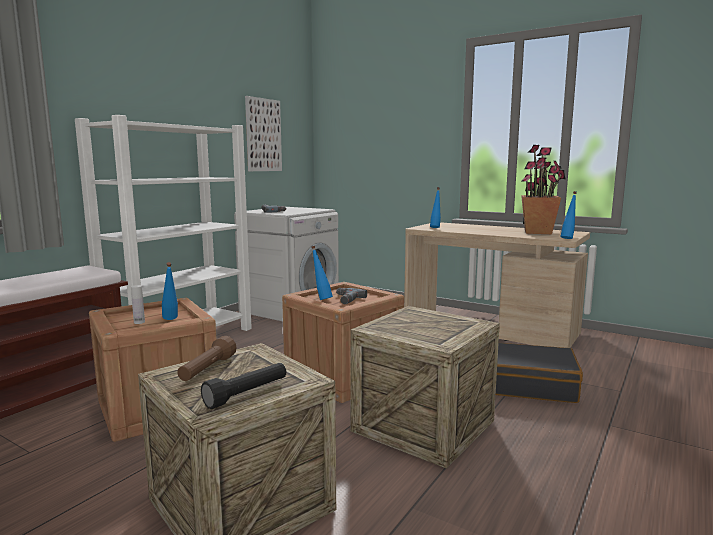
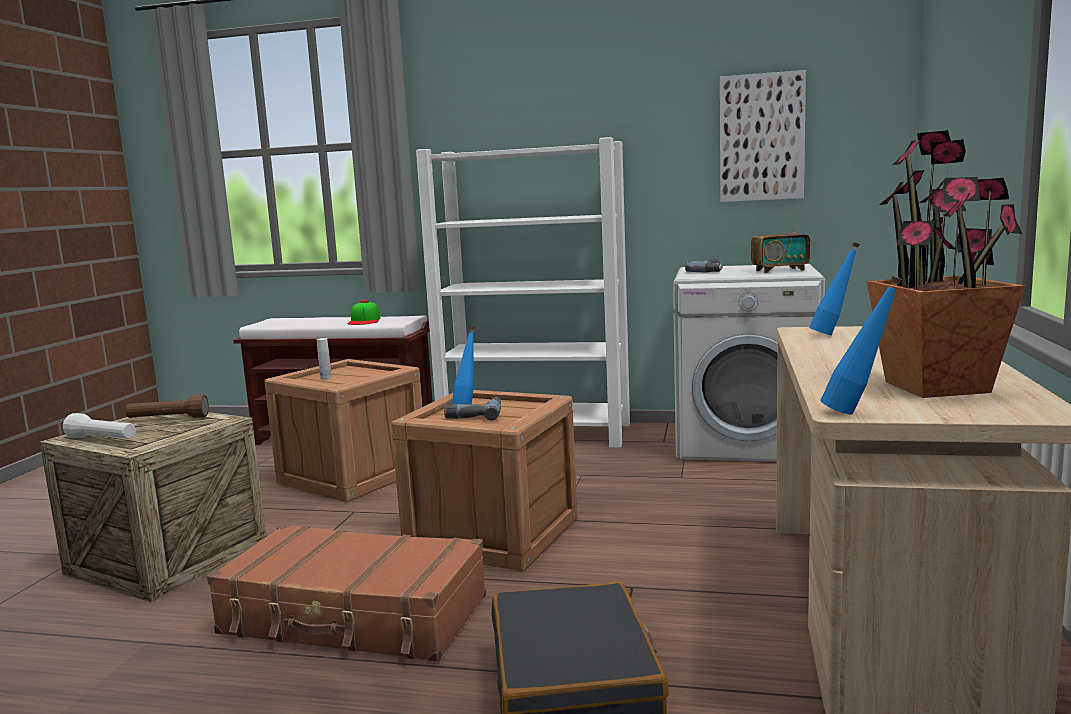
camera: 70 degrees right, 0 degrees up
(54, 276) = (364, 320): none -> cap
(171, 320) = (337, 382): blue bottle -> none
(247, 394) = (102, 439): black flashlight -> white flashlight
(302, 209) = (779, 270): none -> radio
(423, 426) = (354, 616): crate -> brown suitcase

